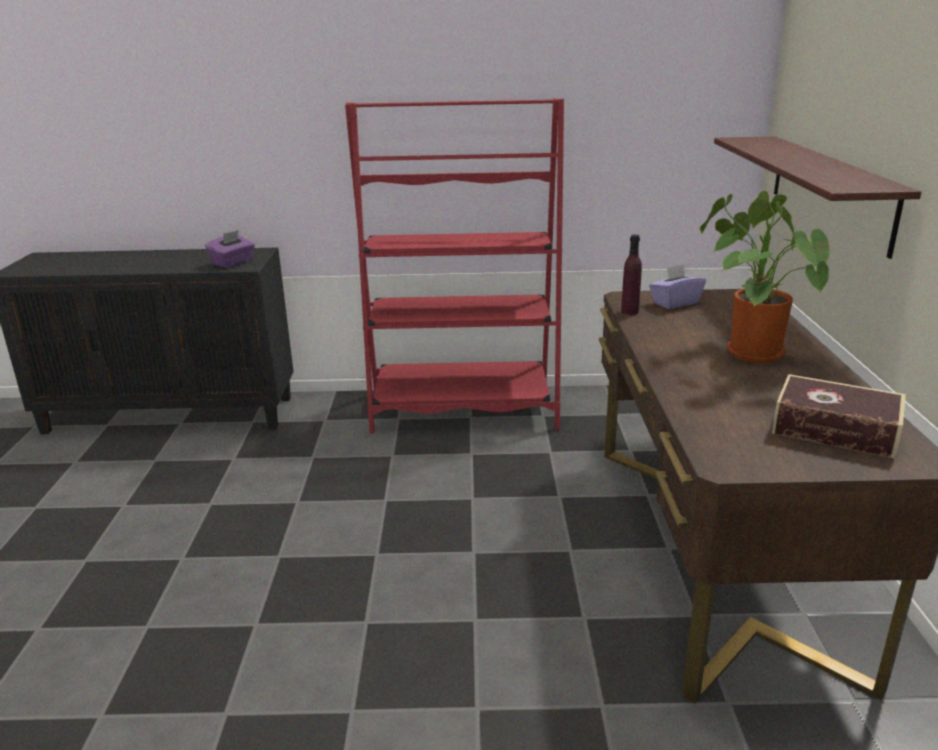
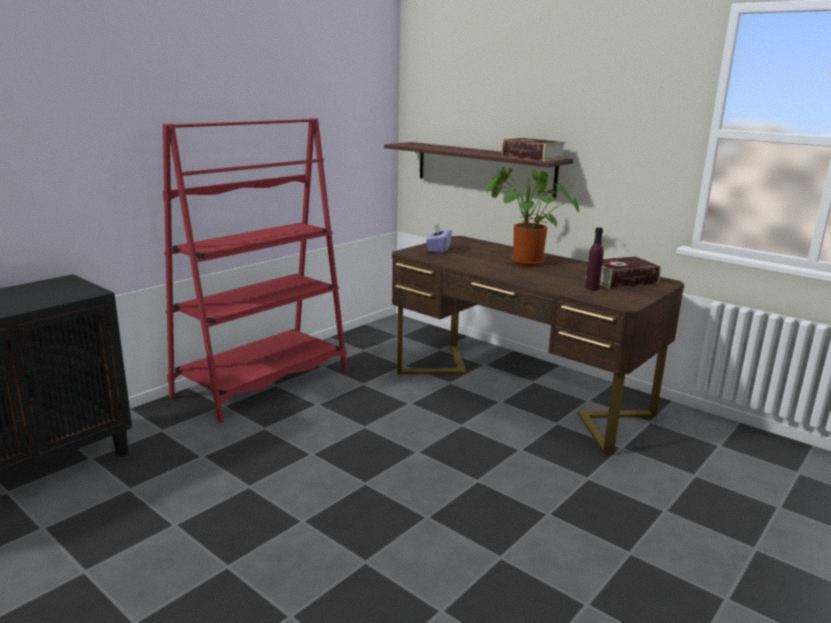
camera: 50 degrees left, 5 degrees down
(233, 263) = (65, 292): purple tissue box -> none
(629, 311) = (429, 258): purple bottle -> purple bottle (592, 288)
(848, 180) = (532, 157): none -> book

